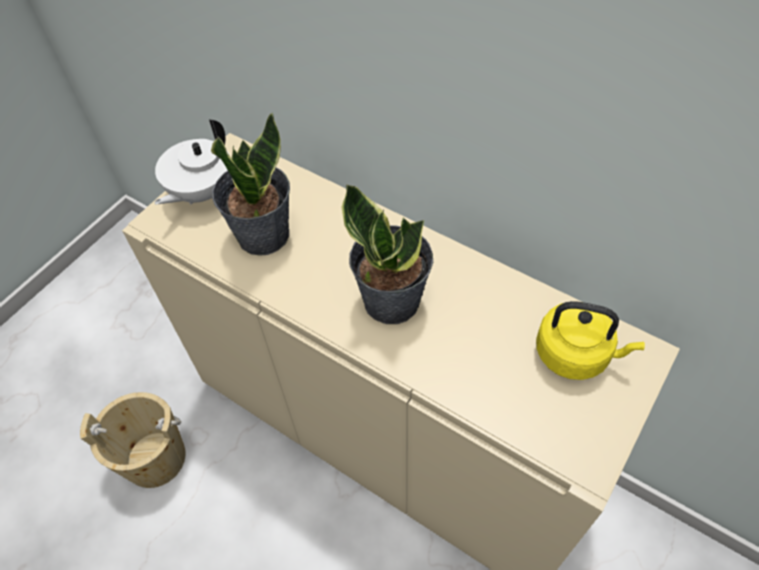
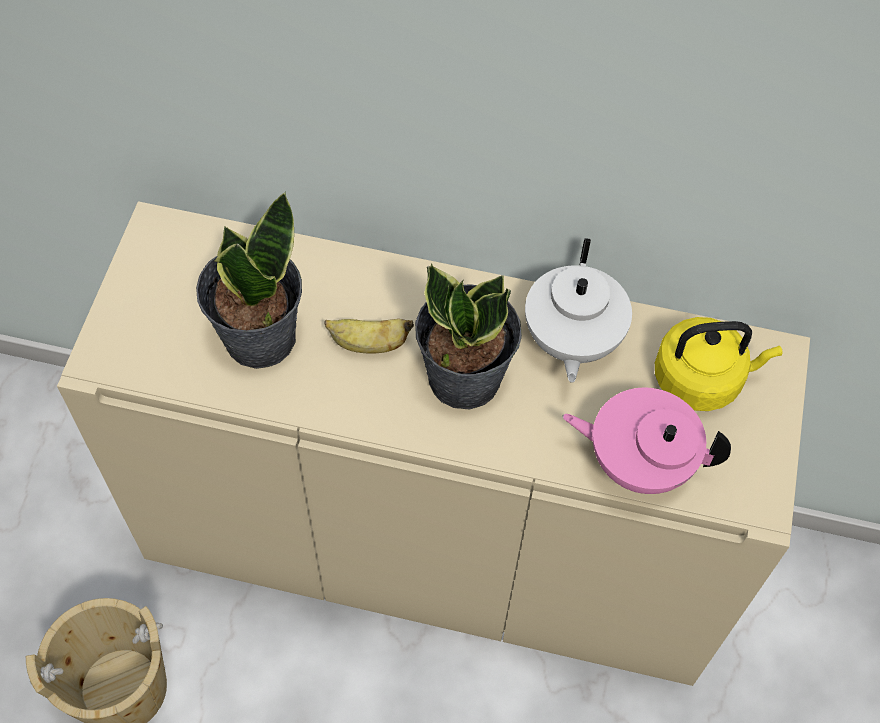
camera: 25 degrees left, 5 degrees up
(200, 192) = (142, 300): white teapot -> white teapot (571, 340)
(334, 259) = (368, 344): none -> banana
(499, 401) = (638, 461): none -> pink teapot

